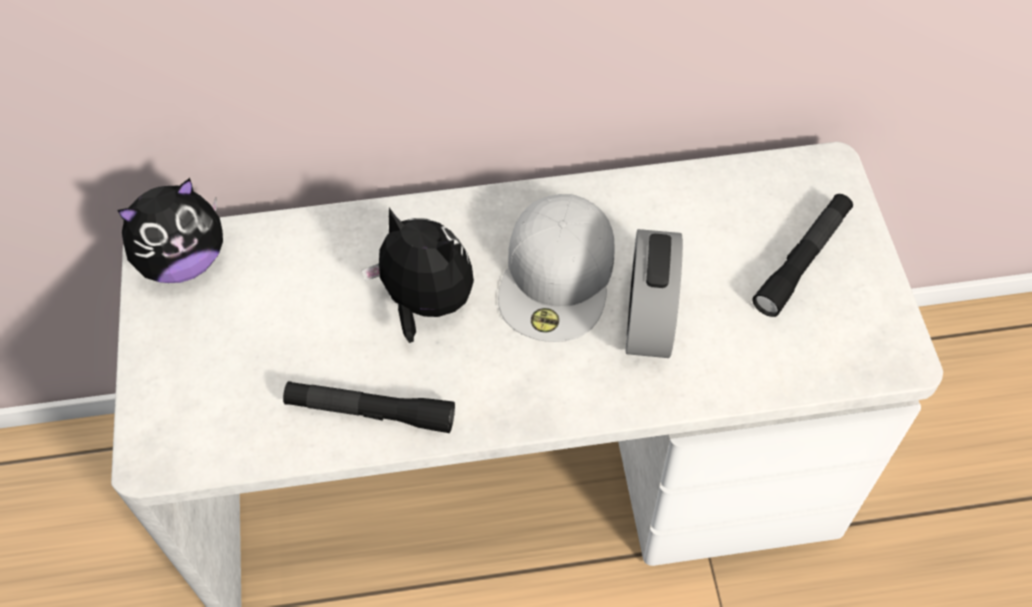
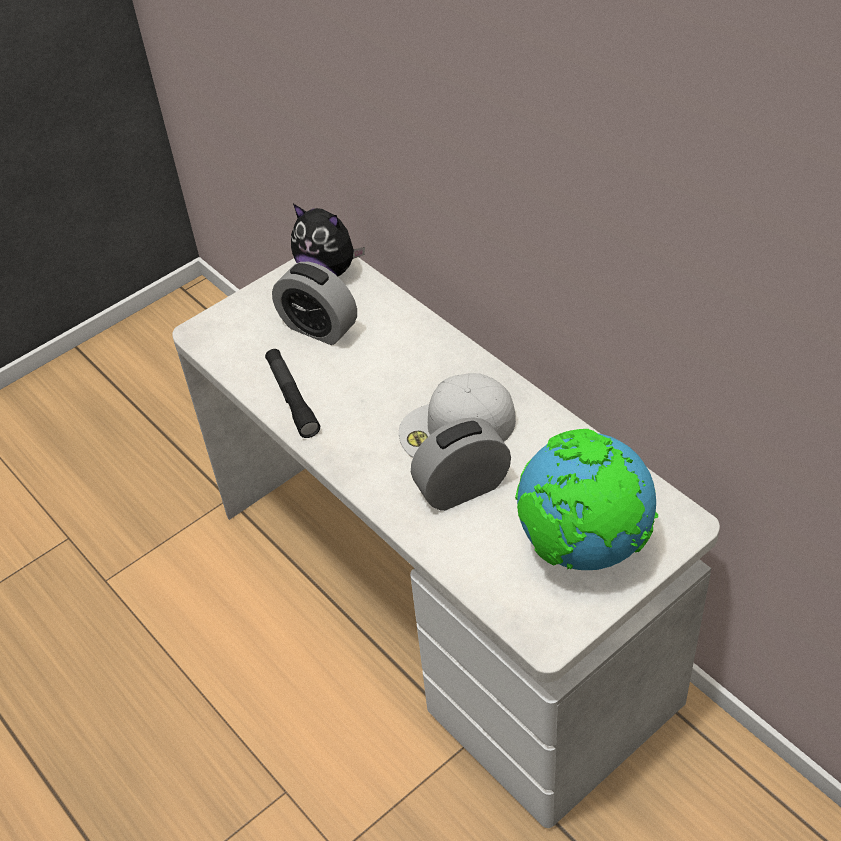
camera: 60 degrees right, 10 degrees down
(275, 323) = (318, 328): none -> alarm clock
(425, 303) = (384, 380): plush toy -> none
(802, 260) = (583, 546): black flashlight -> globe

